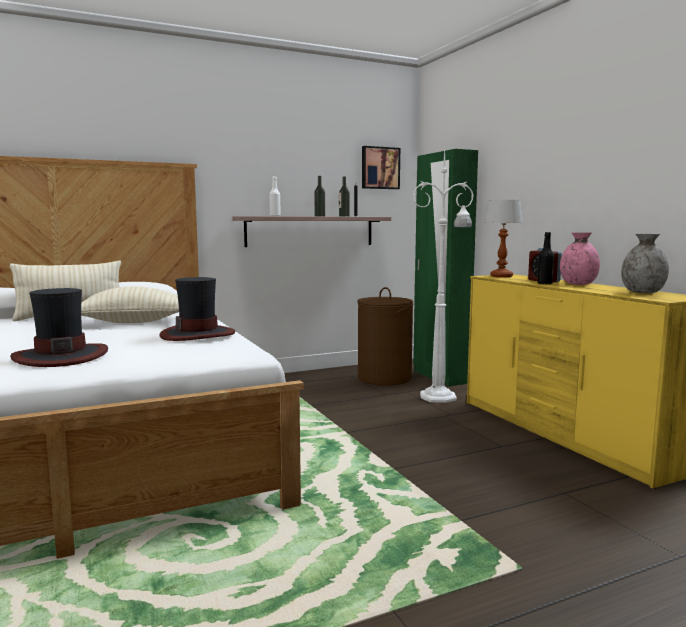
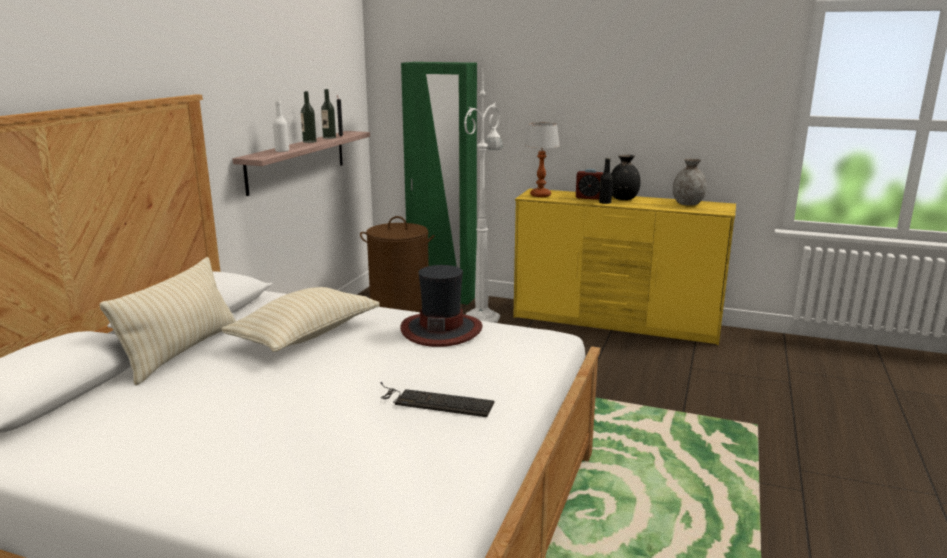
camera: 45 degrees left, 10 degrees up
(61, 356) = (433, 401): hat -> keyboard
(380, 168) = (342, 72): picture -> none
(578, 284) = (623, 199): pink vase -> black vase

